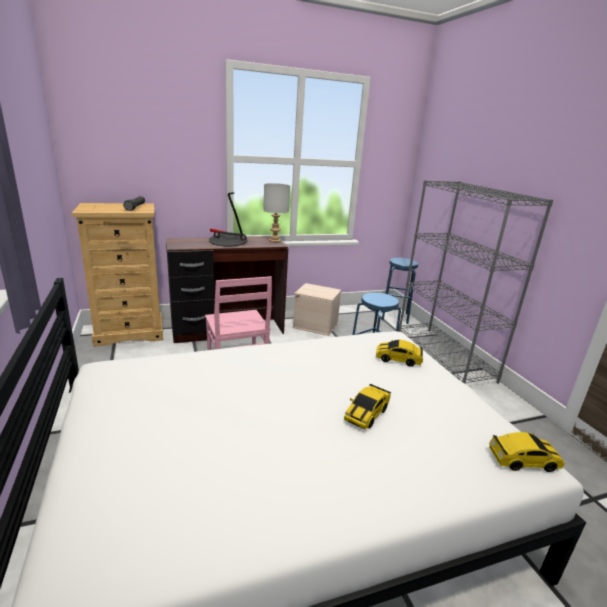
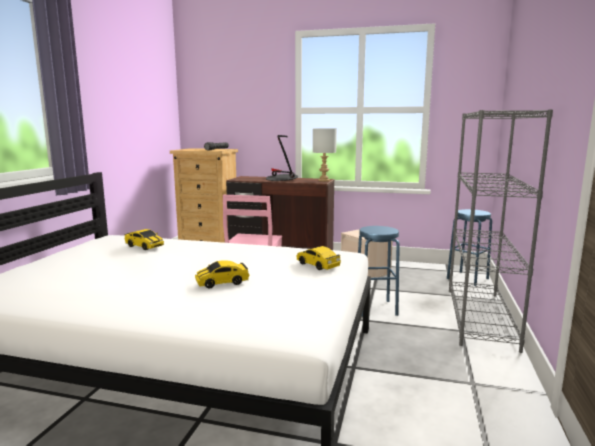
camera: 35 degrees right, 10 degrees down
(523, 460) = (293, 331): toy car -> toy car (144, 246)

